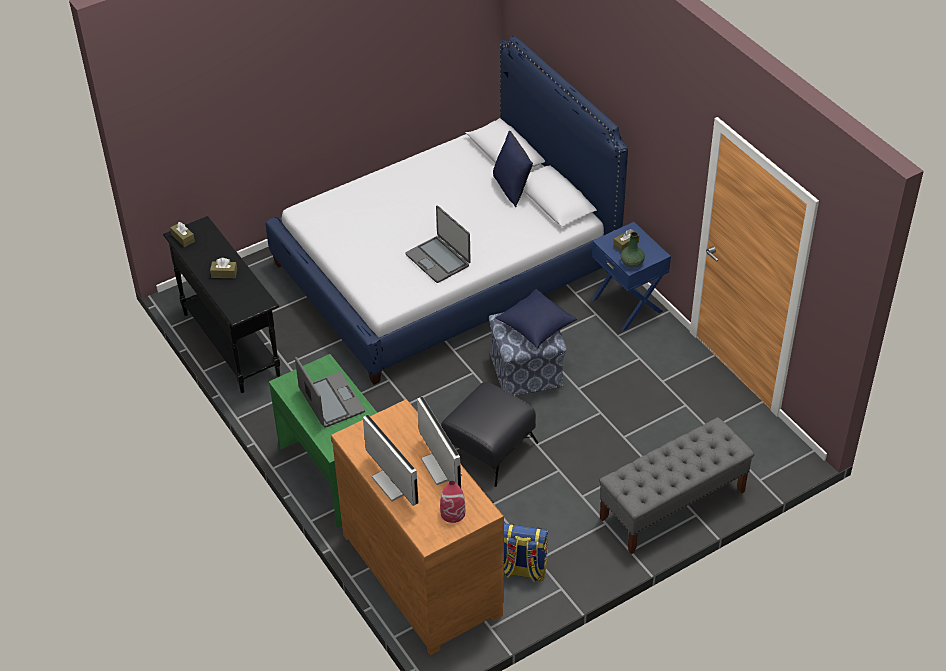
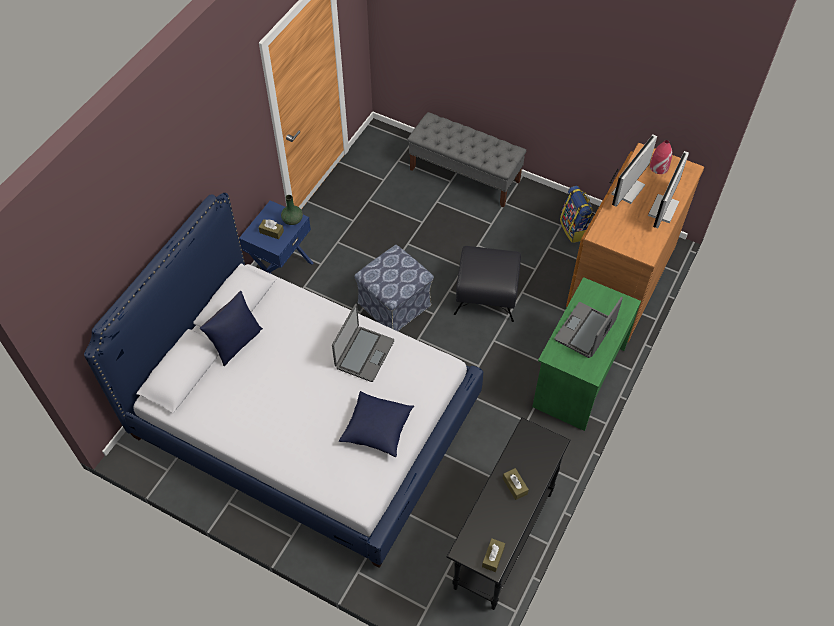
camera: 120 degrees left, 10 degrees up
(535, 327) = (389, 267): blue pillow -> blue pillow (377, 429)

